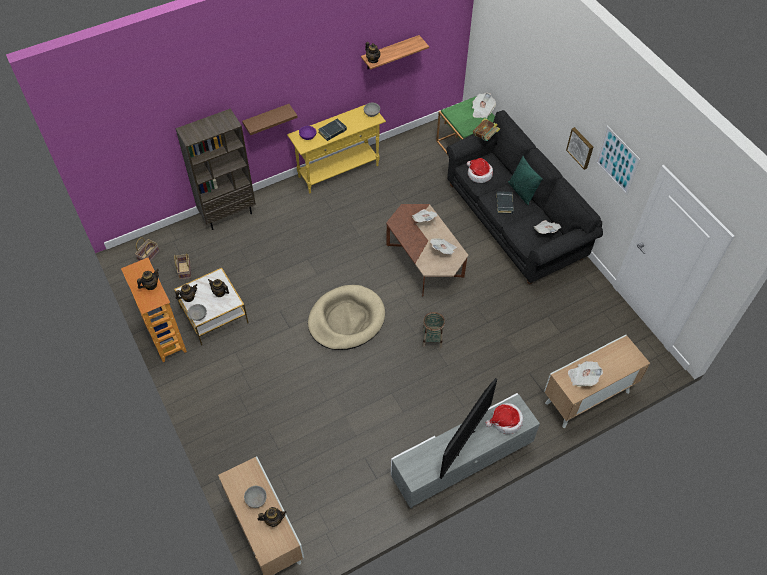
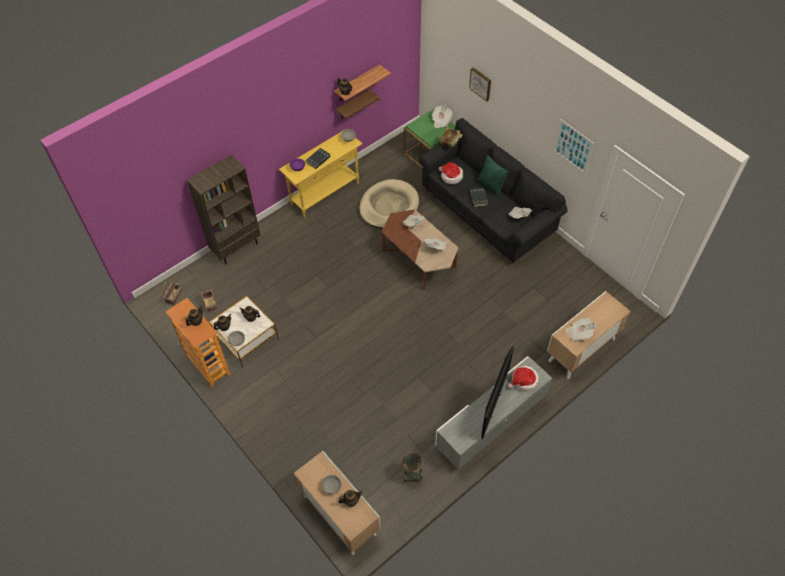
camera: 10 degrees left, 0 degrees up
(266, 119) = (261, 158): brown shelf -> brown shelf (353, 105)
(346, 320) = (364, 321): beige dog bed -> beige dog bed (389, 206)
(432, 339) = (441, 325): basket -> basket (411, 474)
(581, 148) = (538, 140): picture -> picture (481, 83)

